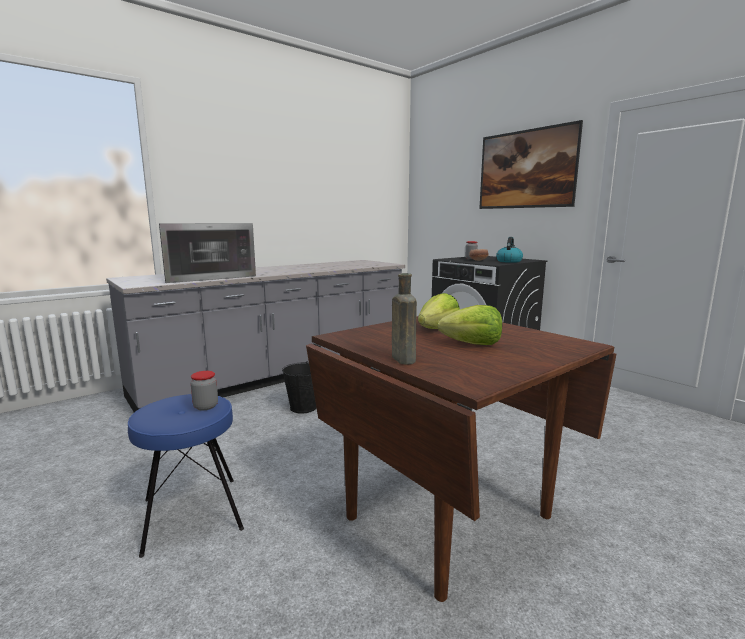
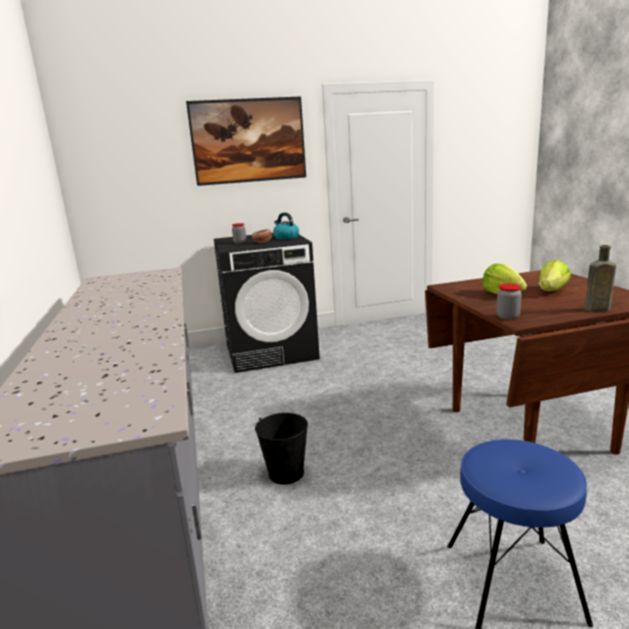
camera: 65 degrees left, 5 degrees up
(205, 406) = (516, 450): jar -> jar (508, 317)
(207, 277) = (127, 363): microwave -> none

